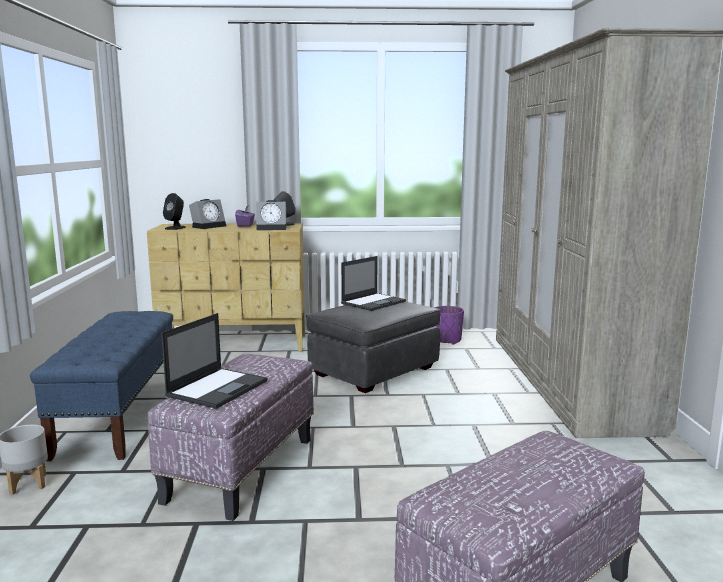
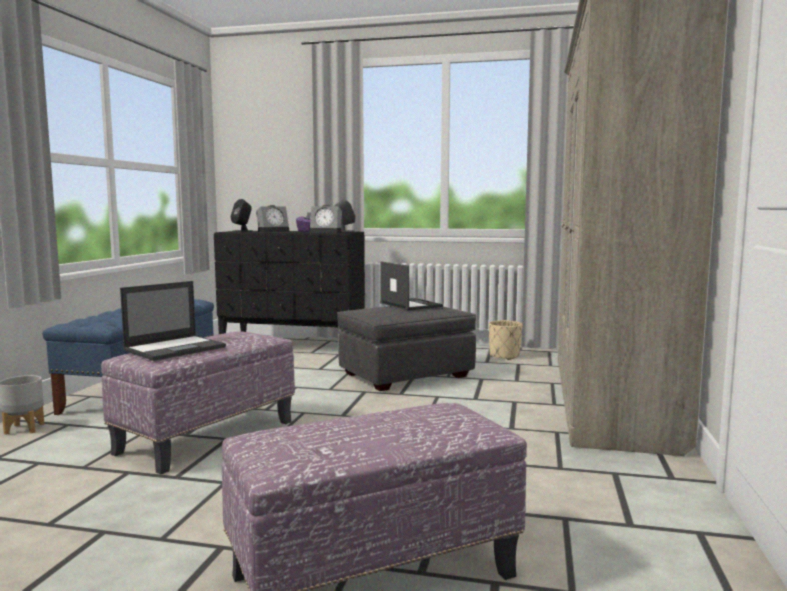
camera: 15 degrees right, 5 degrees down
(234, 345) = (293, 347): beige dresser -> black dresser
(373, 302) = (410, 304): laptop -> laptop turned 90 degrees counterclockwise
(447, 340) = (505, 356): purple planter -> beige planter

